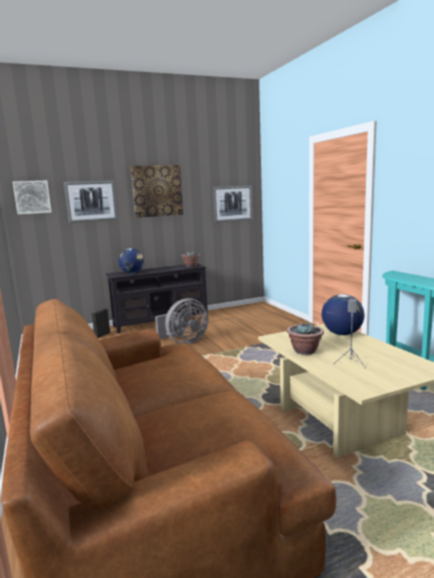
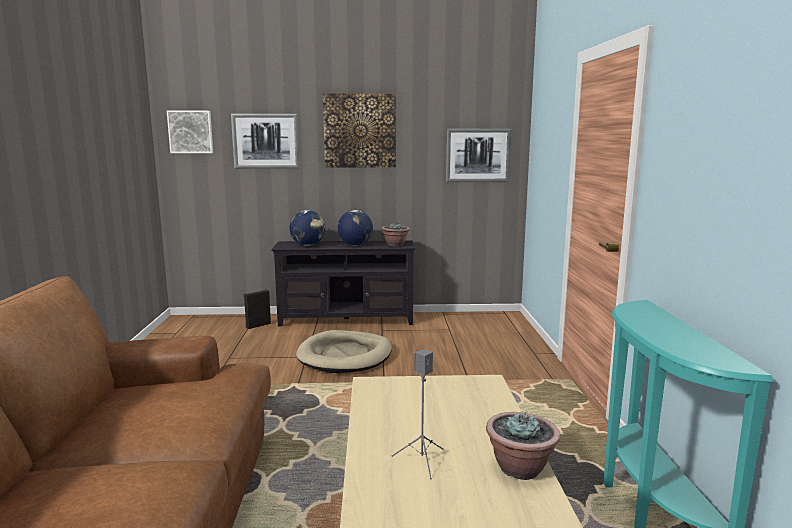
camera: 20 degrees right, 0 degrees up
(184, 342) = (345, 356): grey fan -> beige dog bed
(305, 351) = (382, 420): potted plant -> potted plant (520, 468)
(341, 334) = (482, 400): globe -> globe (355, 245)

